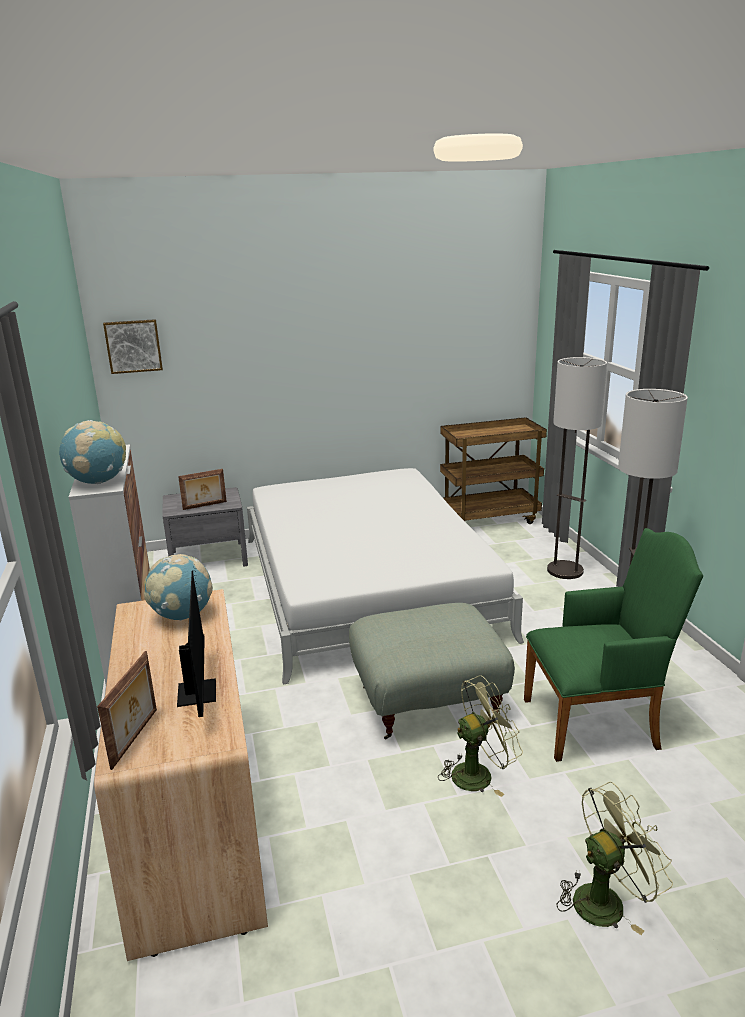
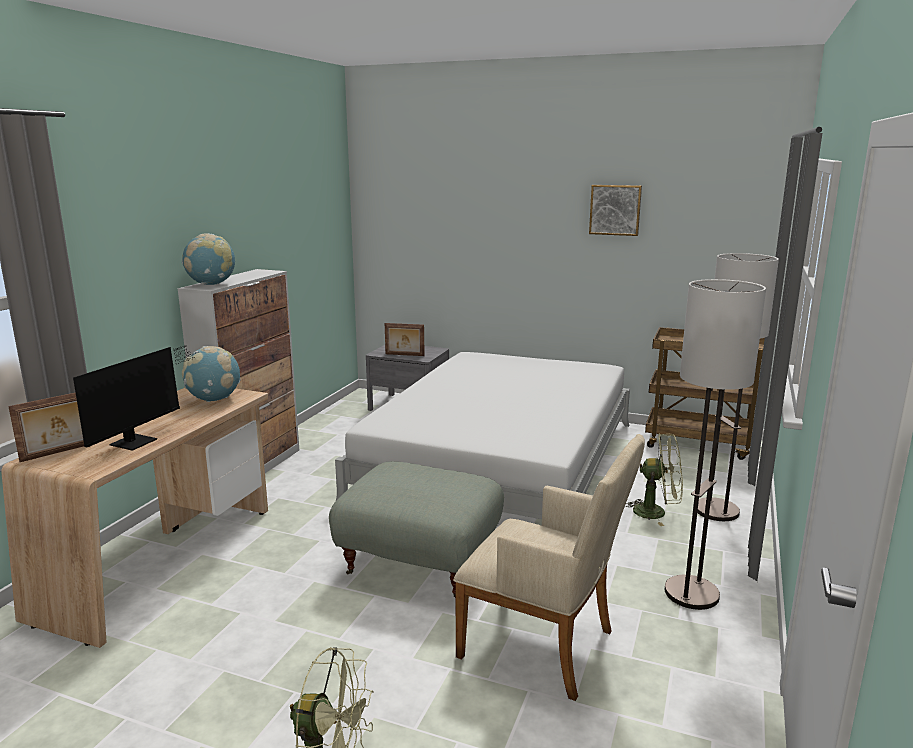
camera: 35 degrees right, 5 degrees down
(133, 346) = (382, 208): picture -> picture (615, 210)
(479, 773) = (378, 632): green fan -> green fan (656, 512)
(598, 722) = (546, 647): green armchair -> beige armchair

